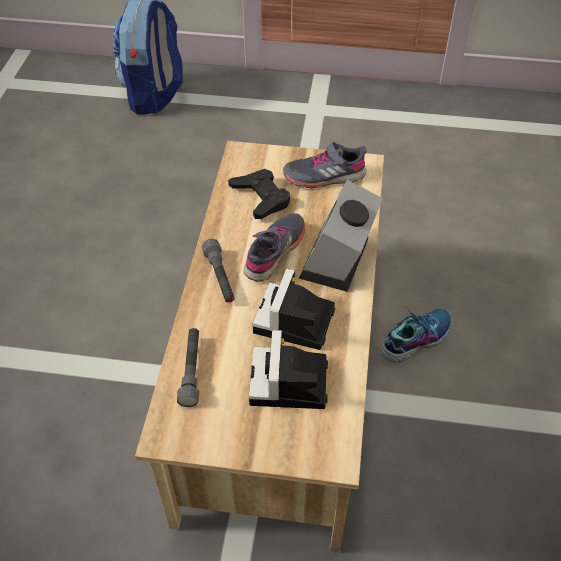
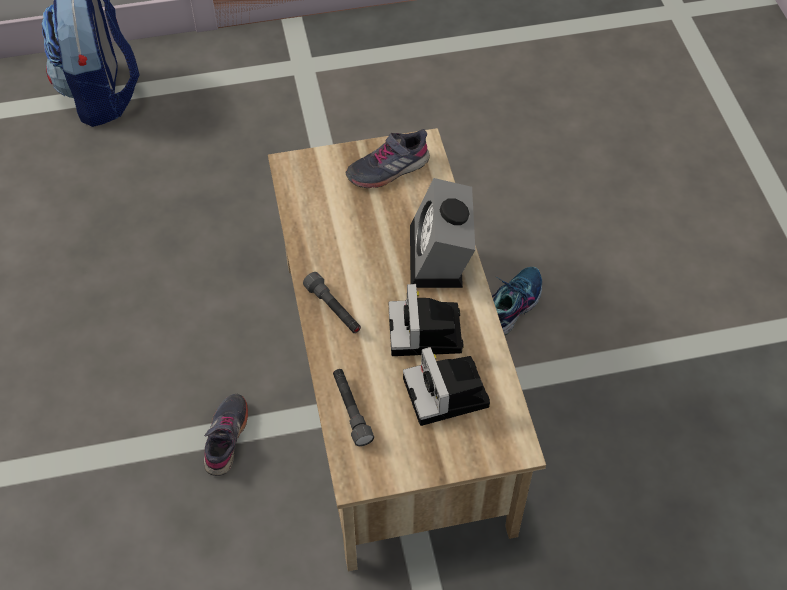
camera: 20 degrees left, 5 degrees up
(261, 197) = (334, 211): black game controller -> none
(275, 252) = (375, 266): grey shoe -> grey shoe (227, 437)

